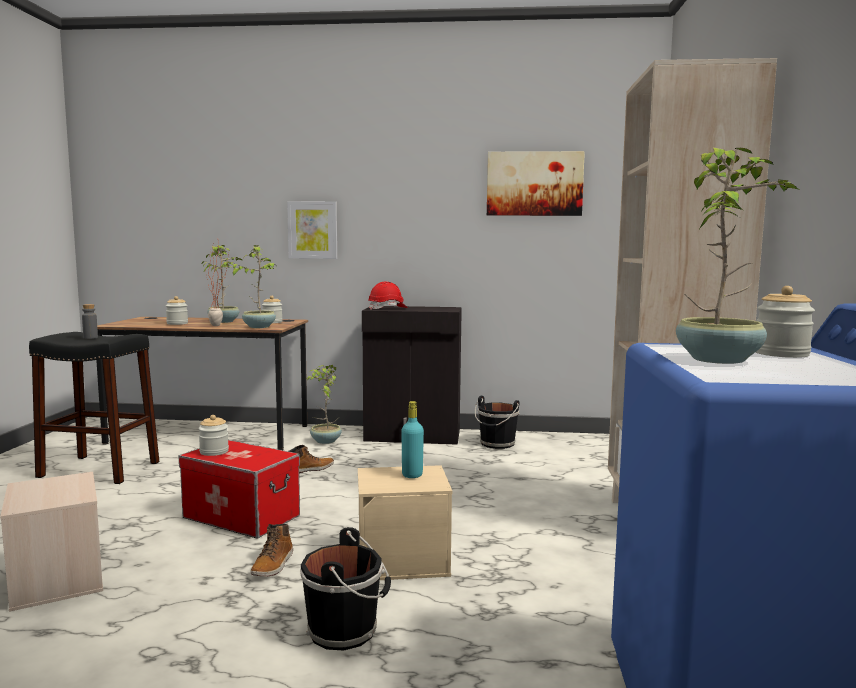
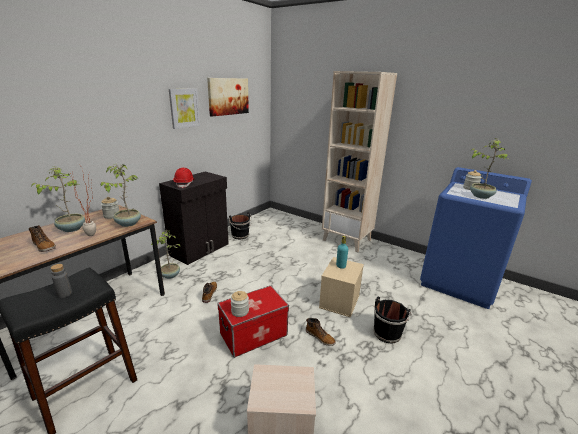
camera: 60 degrees left, 15 degrees up
(177, 323) = (44, 246): jar -> boot
(312, 230) = (108, 138): picture -> picture (184, 108)

